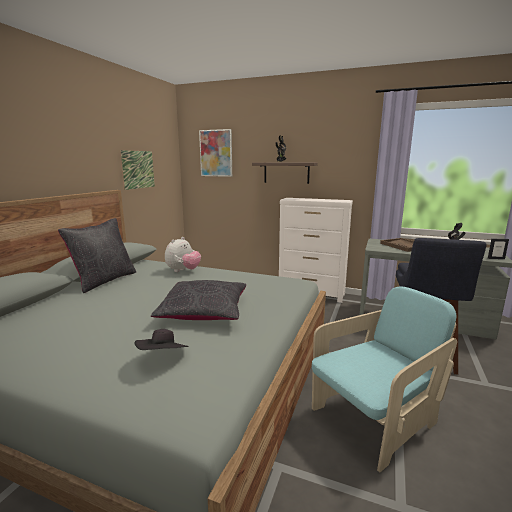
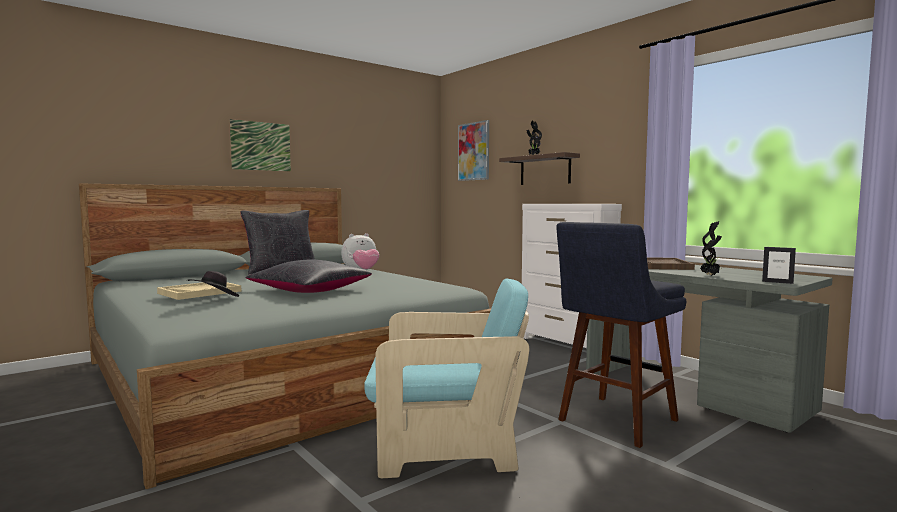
camera: 30 degrees right, 10 degrees down
(112, 345) = (200, 292): none -> beige tray
(138, 169) = (372, 169): picture -> picture (260, 146)

